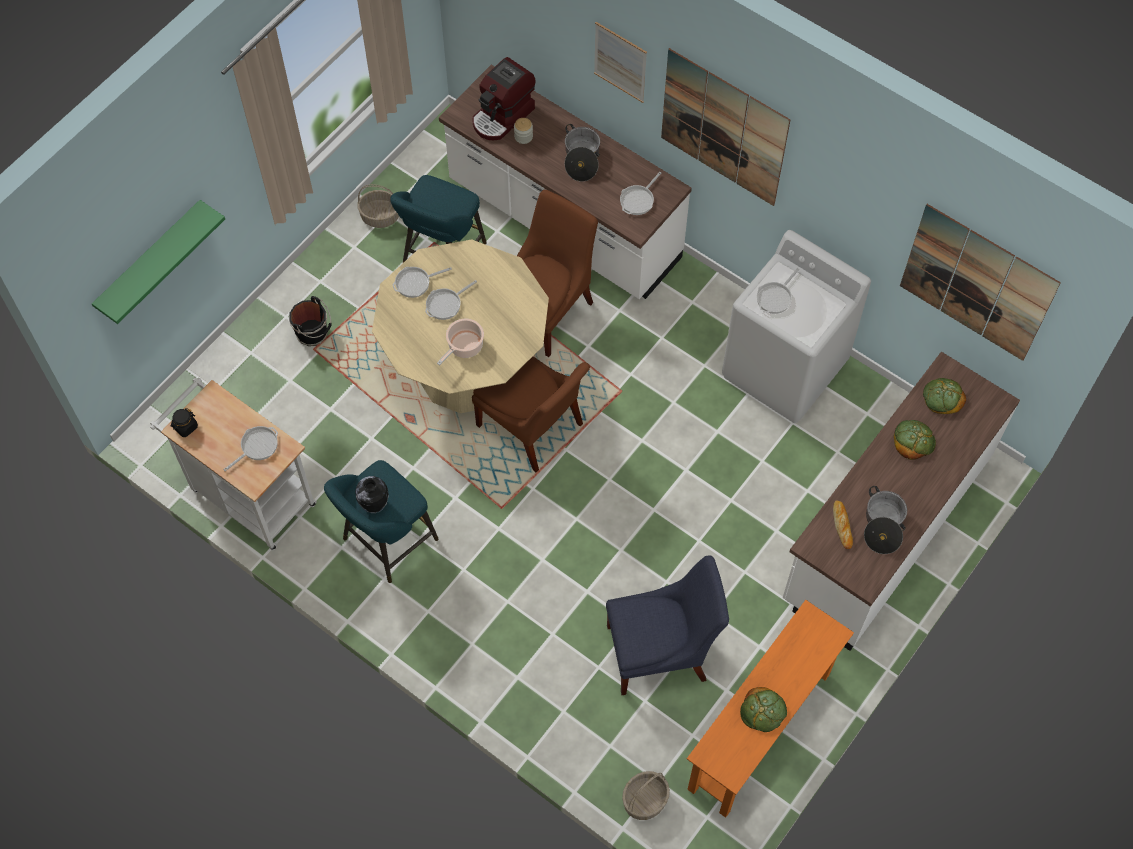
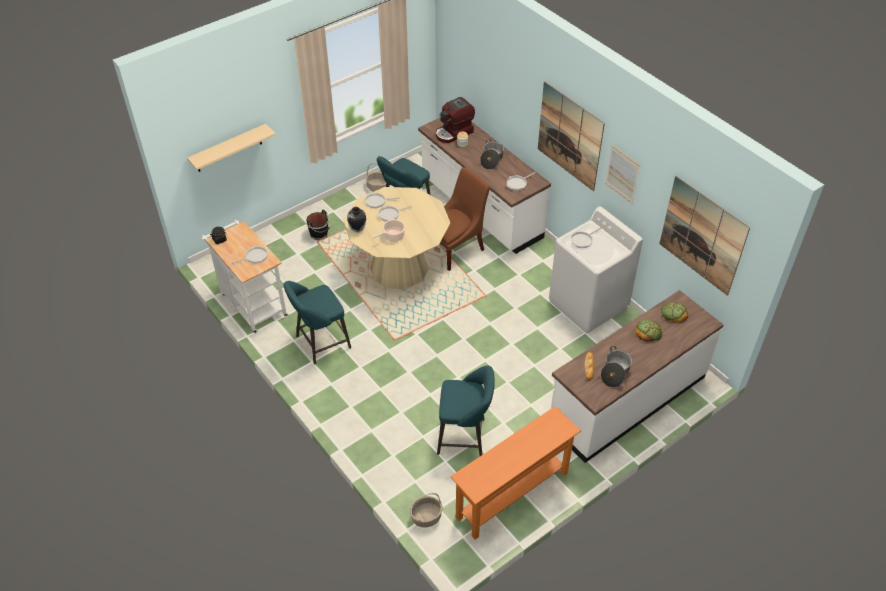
camera: 15 degrees right, 15 degrees down
(150, 261) = (228, 148): green shelf -> beige shelf
(374, 505) = (312, 305): vase -> vase (357, 230)
(532, 428) = (427, 304): brown chair -> none
(620, 62) = (519, 97): picture -> picture (622, 174)
(661, 652) = (464, 437): blue chair -> turquoise stool
(763, 711) = (508, 461): bread -> none

